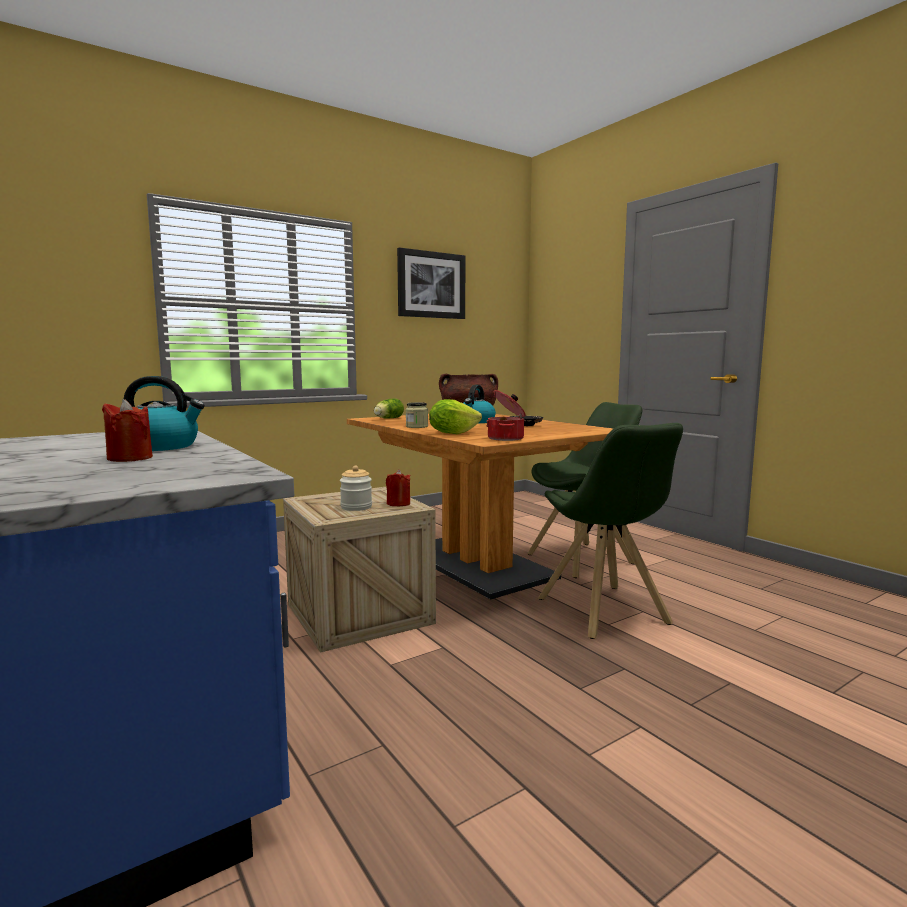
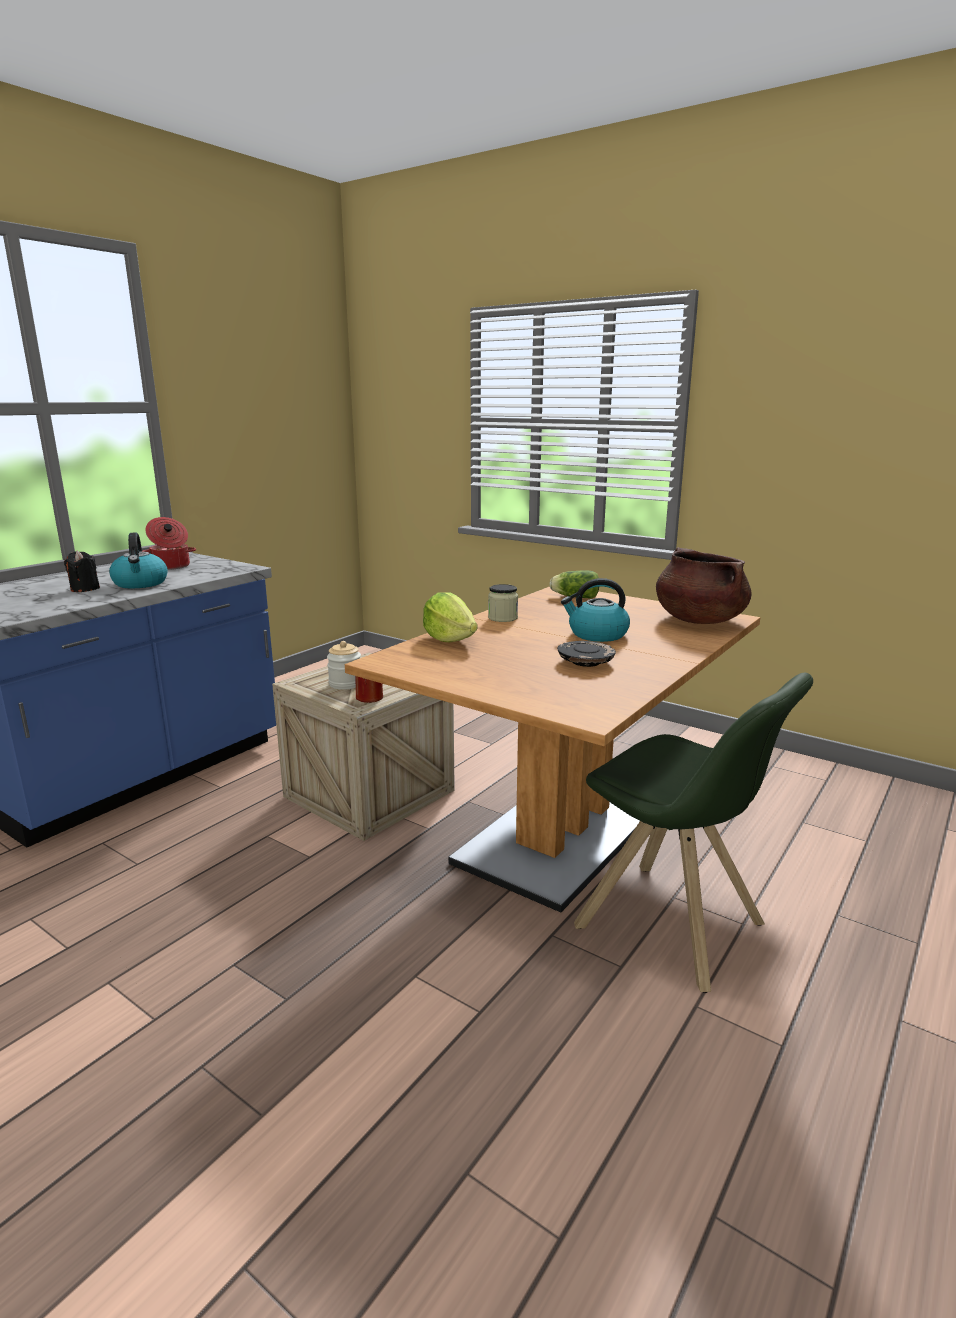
camera: 70 degrees right, 10 degrees up
(130, 458) = (85, 589): red candle -> black candle
(431, 285) = (838, 376): picture -> none
(507, 438) = (419, 666): cooking pot -> cooking pot (171, 566)
(603, 611) = (460, 967): green chair -> none

